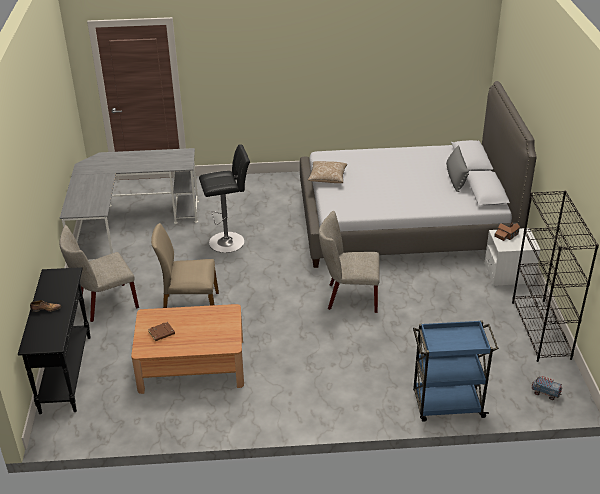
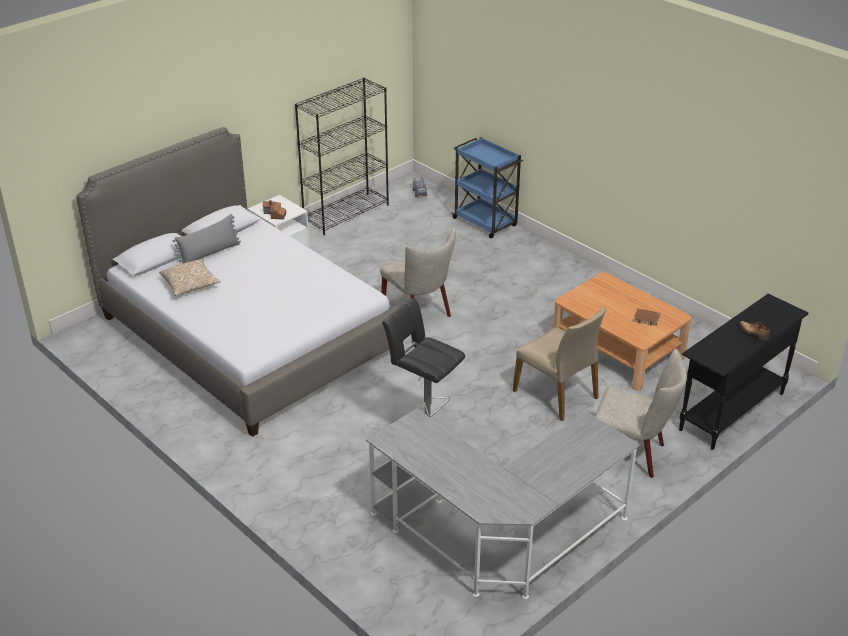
camera: 130 degrees left, 0 degrees up
(327, 178) = (300, 328): pillow -> pillow (190, 285)

